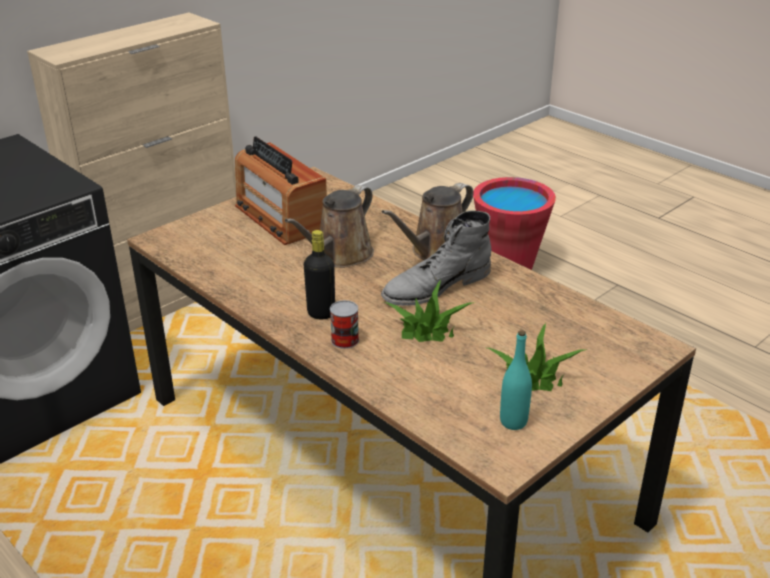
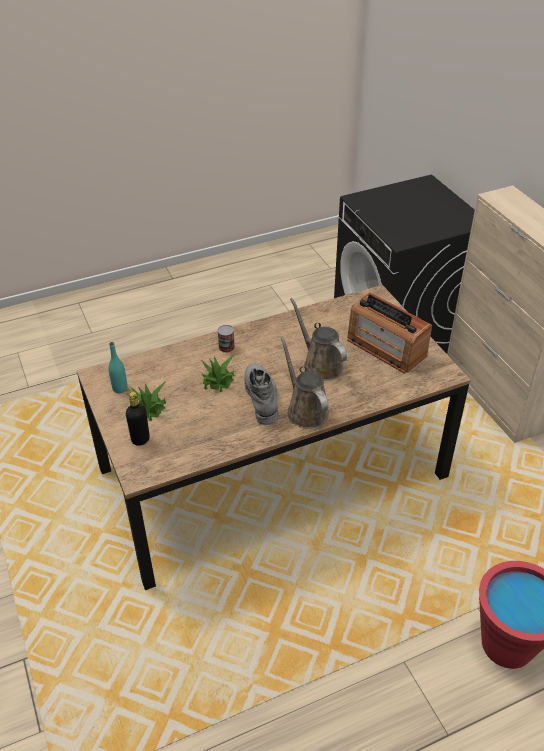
camera: 110 degrees right, 10 degrees up
(280, 217) = (386, 348): radio -> radio turned 120 degrees counterclockwise
(321, 313) = (258, 344): black bottle -> black bottle (140, 439)

